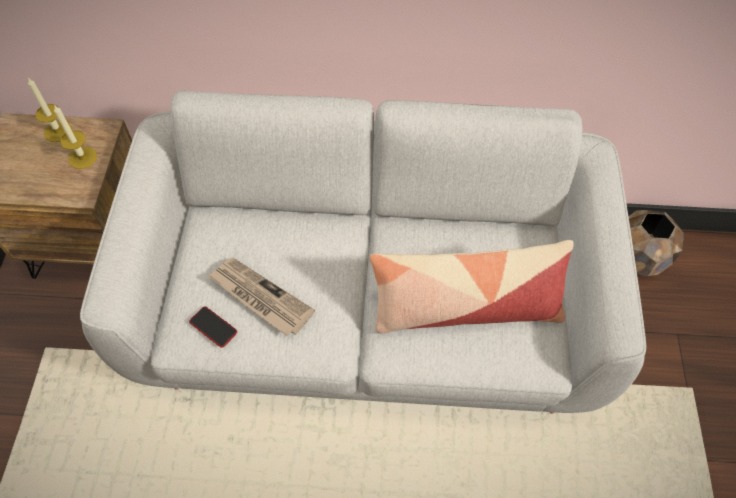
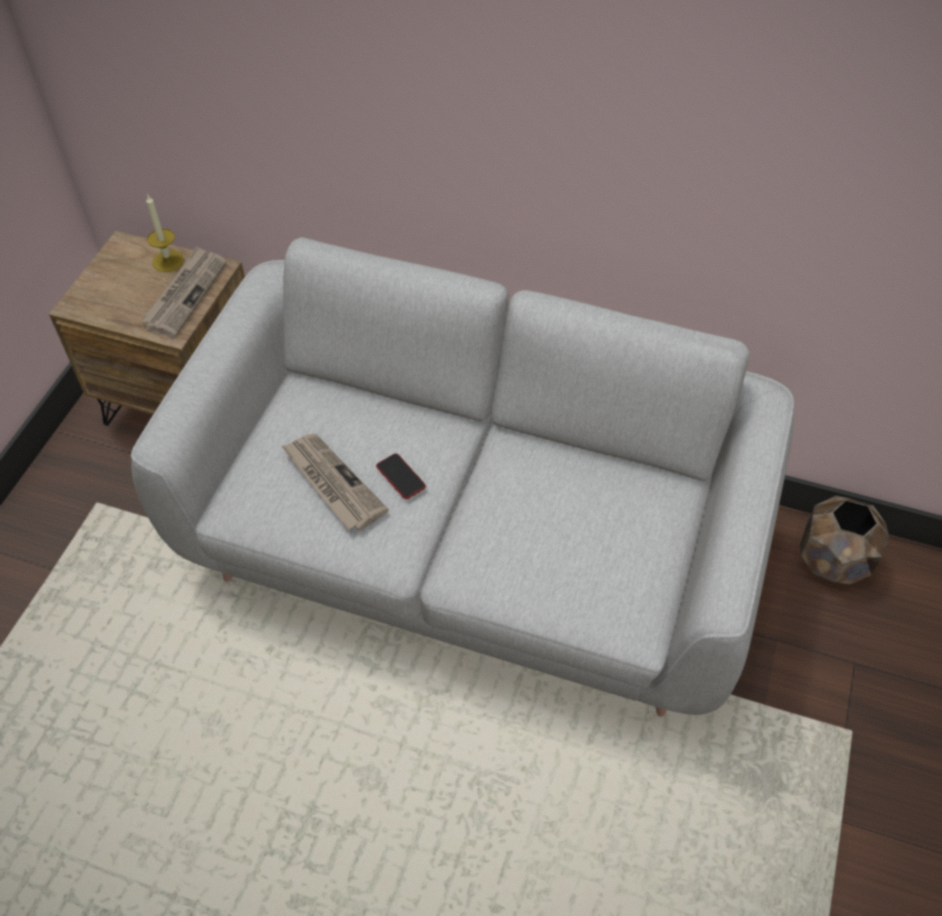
camera: 15 degrees right, 5 degrees down
(82, 158) = (185, 294): candle -> newspaper
(213, 327) = (272, 503): phone -> phone (401, 477)
(465, 308) = (562, 547): pillow -> none

